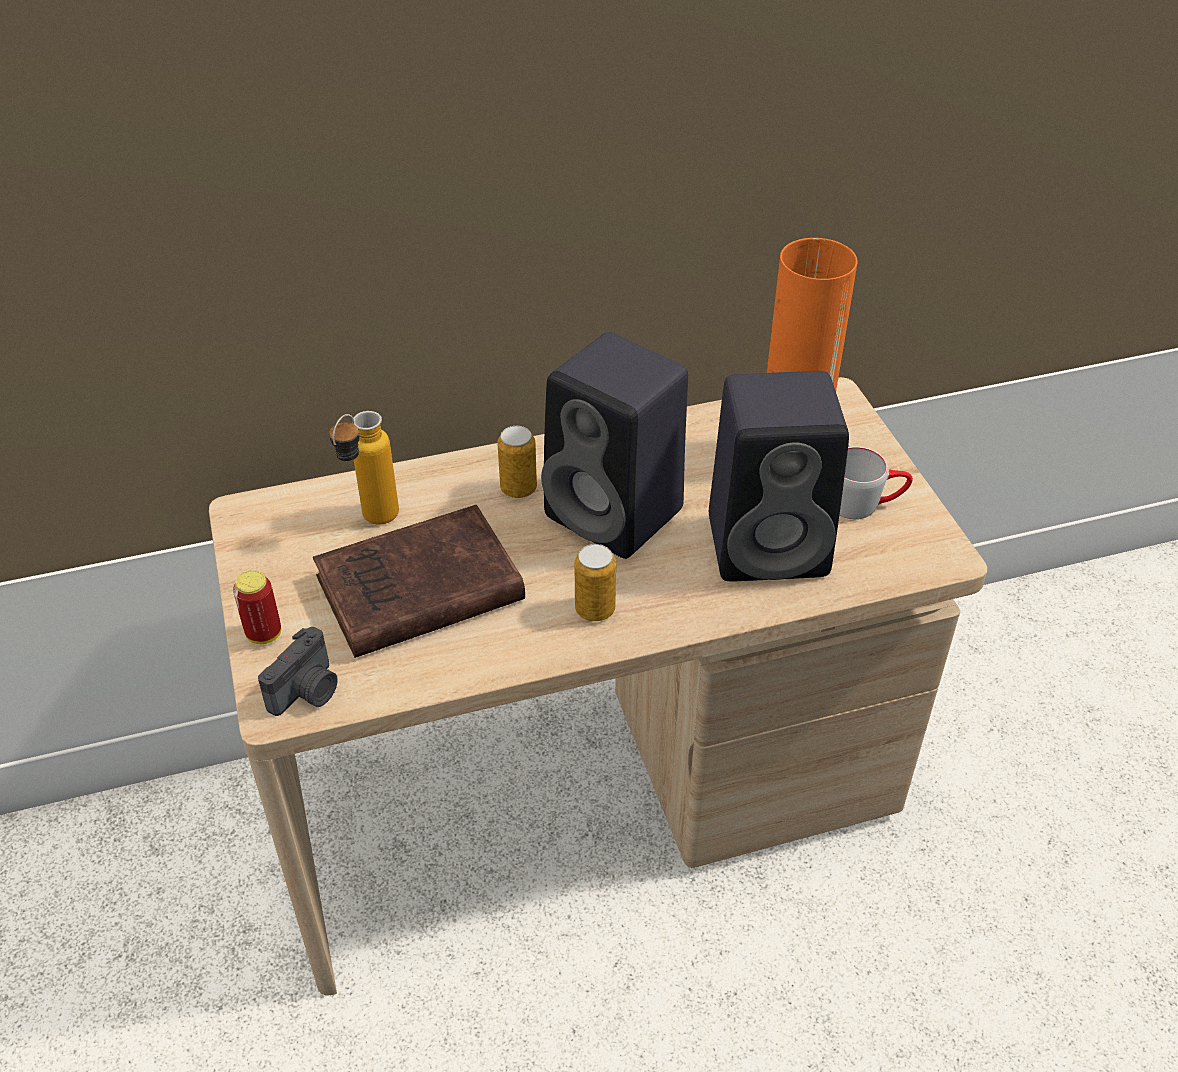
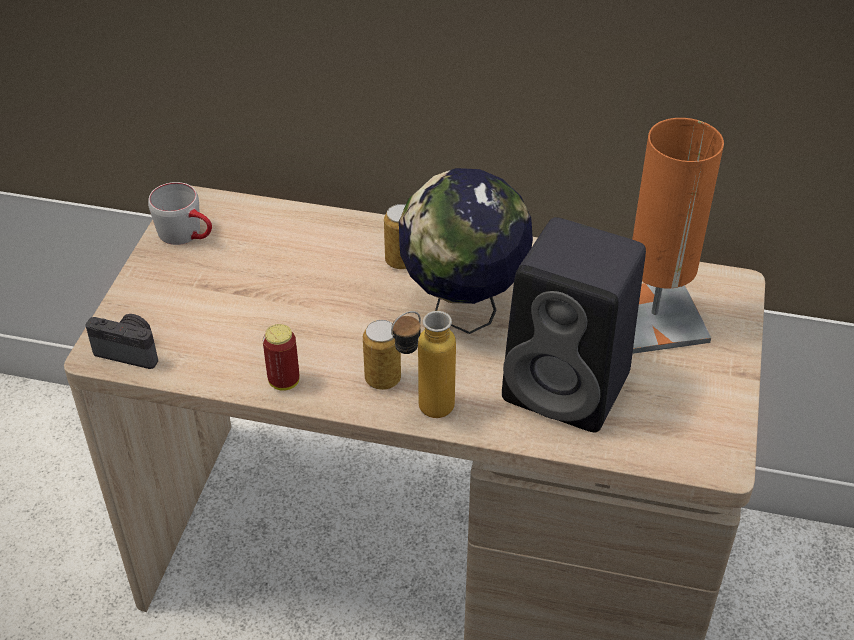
camera: 30 degrees right, 0 degrees up
(264, 634) = (134, 296): can -> can (284, 381)
(307, 692) = (130, 350): camera -> camera turned 135 degrees counterclockwise
(372, 523) = (272, 245): bottle -> bottle (423, 412)
(414, 591) = (261, 308): brown book -> none
(618, 514) = (463, 312): black speaker -> globe
(865, 503) = (684, 386): grey mug -> grey mug (187, 235)

